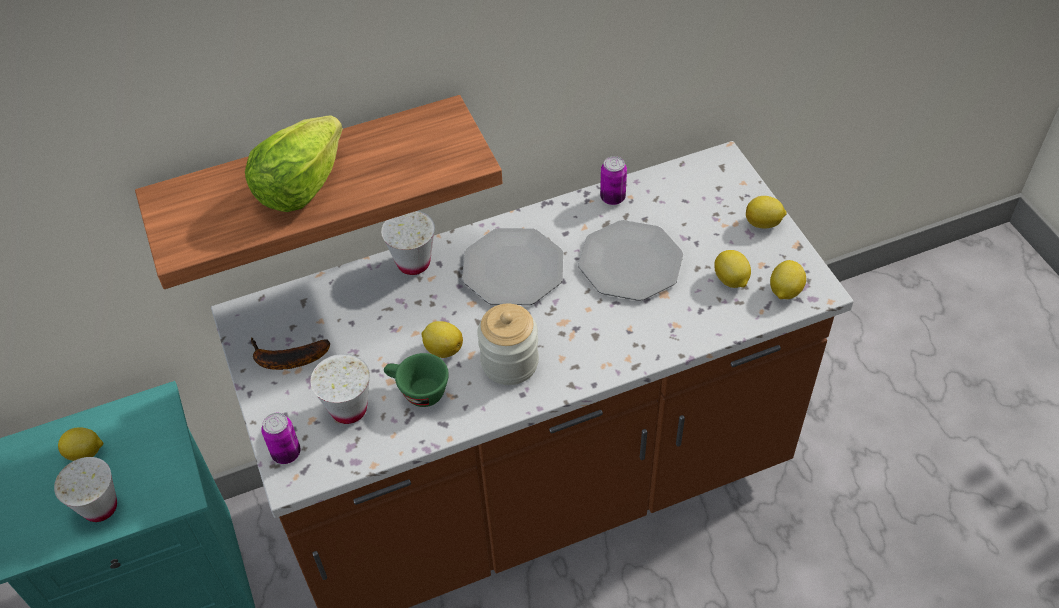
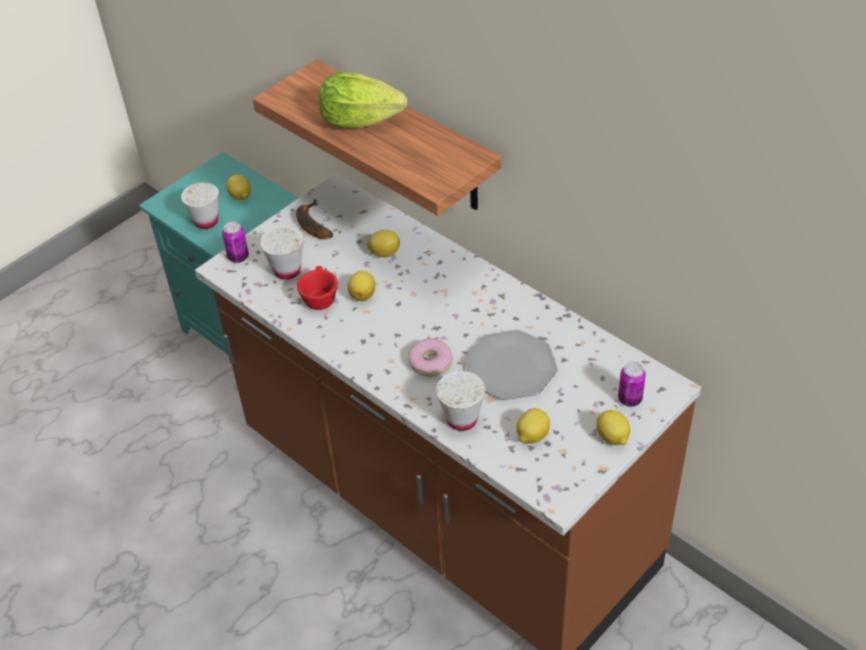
camera: 65 degrees right, 5 degrees down
(413, 263) = (431, 249): white cup -> white cup (462, 419)
(417, 391) = (319, 297): green cup -> red cup
(509, 362) = (370, 334): jar -> none
(513, 268) = (460, 302): plate -> none
(585, 324) = (430, 362): none -> donut
(612, 198) = (573, 332): can -> can (629, 399)
(784, 291) = (542, 475): lemon -> lemon (384, 253)

